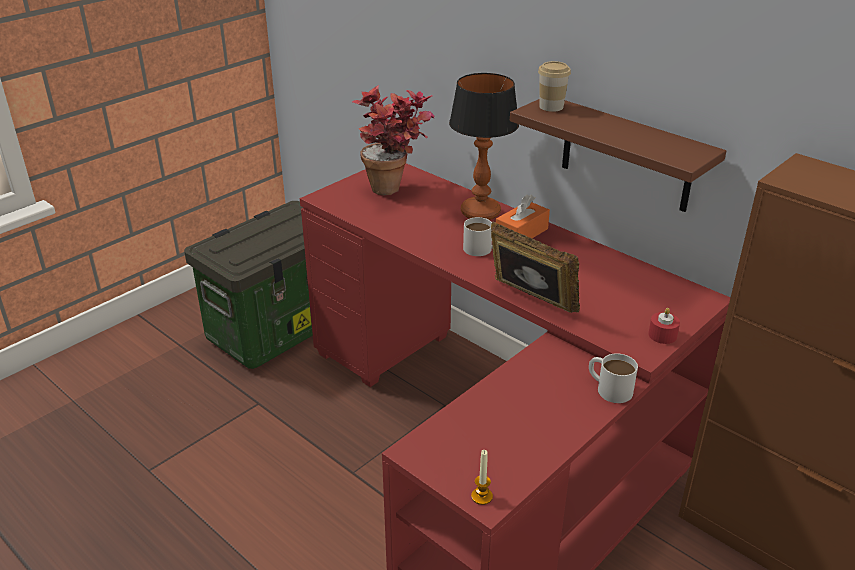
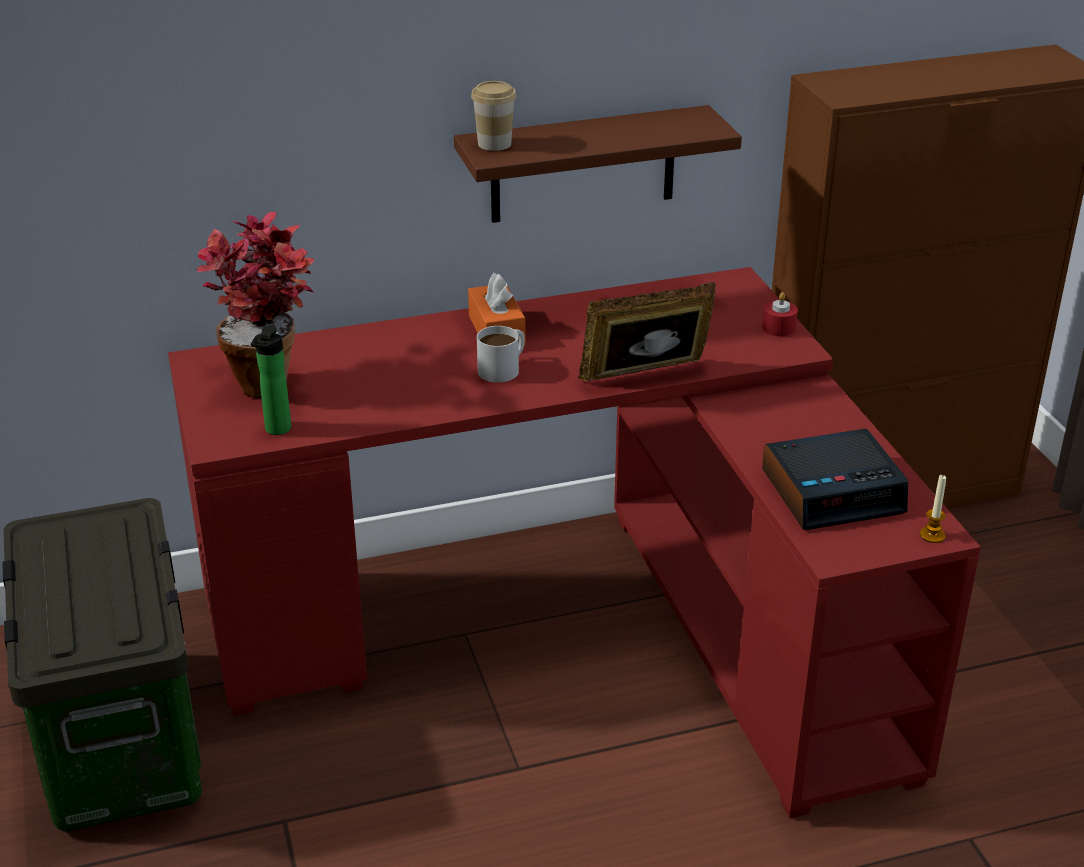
camera: 60 degrees left, 0 degrees up
(349, 207) = (276, 430): none -> bottle
(480, 212) = (413, 339): table lamp -> none
(494, 429) = (833, 491): none -> alarm clock
(608, 388) = (818, 399): white mug -> none

